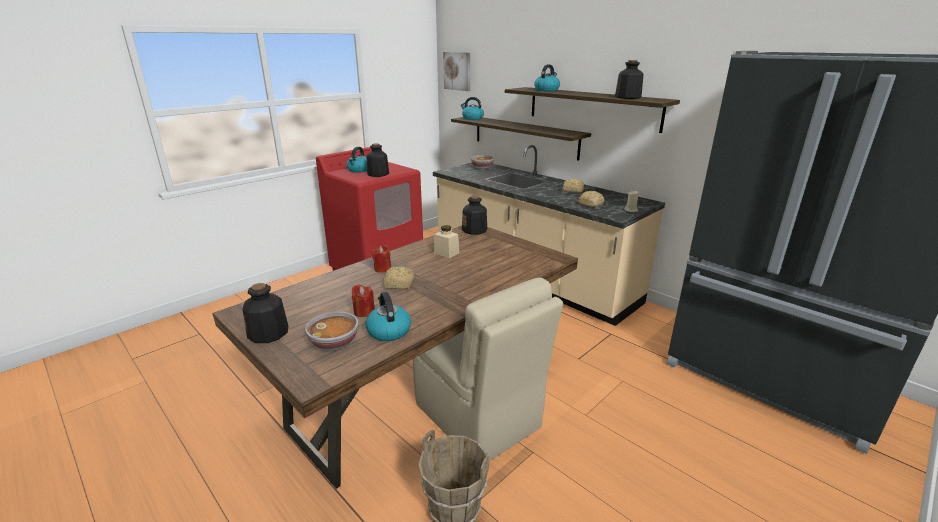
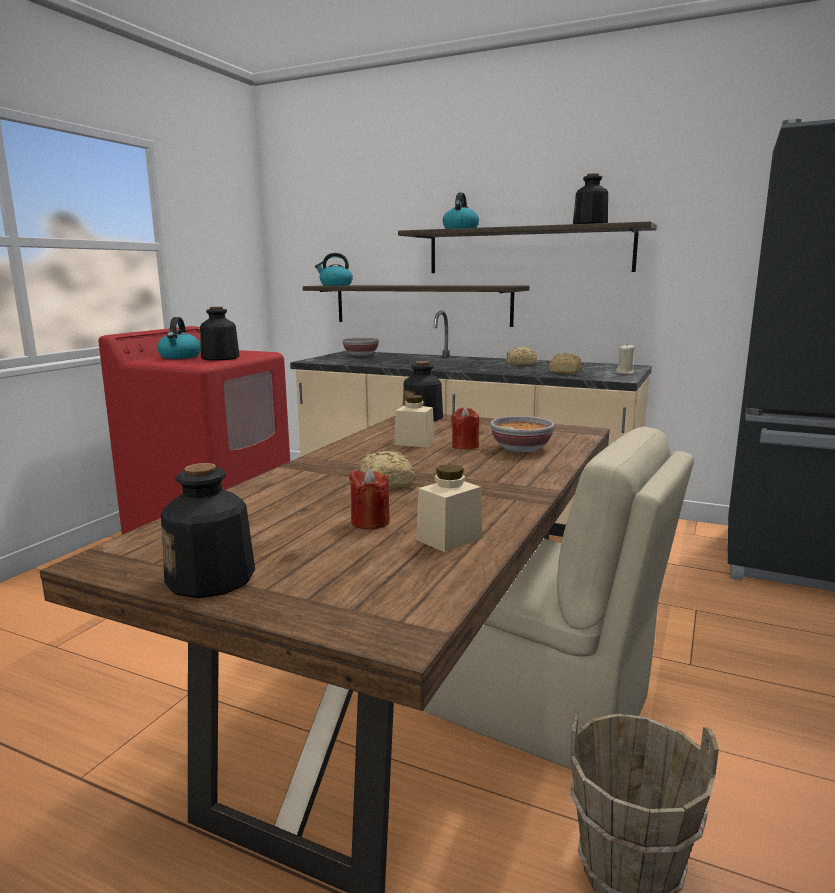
camera: 20 degrees left, 10 degrees down
(335, 343) = (371, 570): bowl -> bowl (521, 448)
(382, 269) = (332, 470): red candle -> red candle (465, 446)
(388, 331) = (449, 538): kettle -> beige jar
(457, 71) = (299, 221): picture -> none

